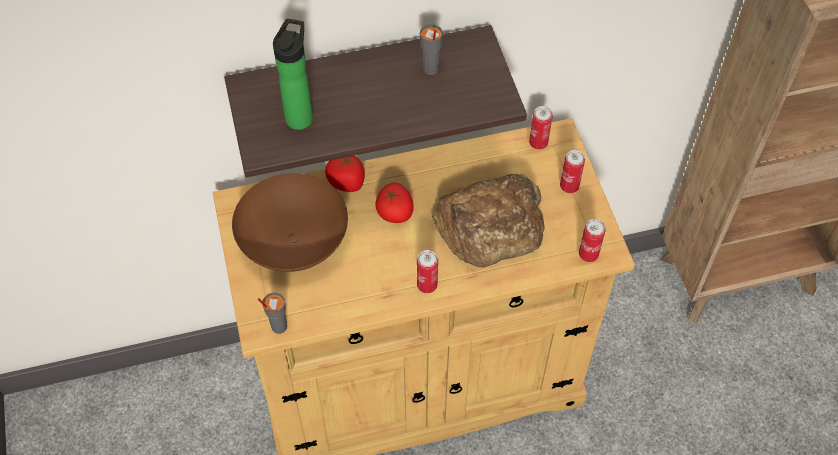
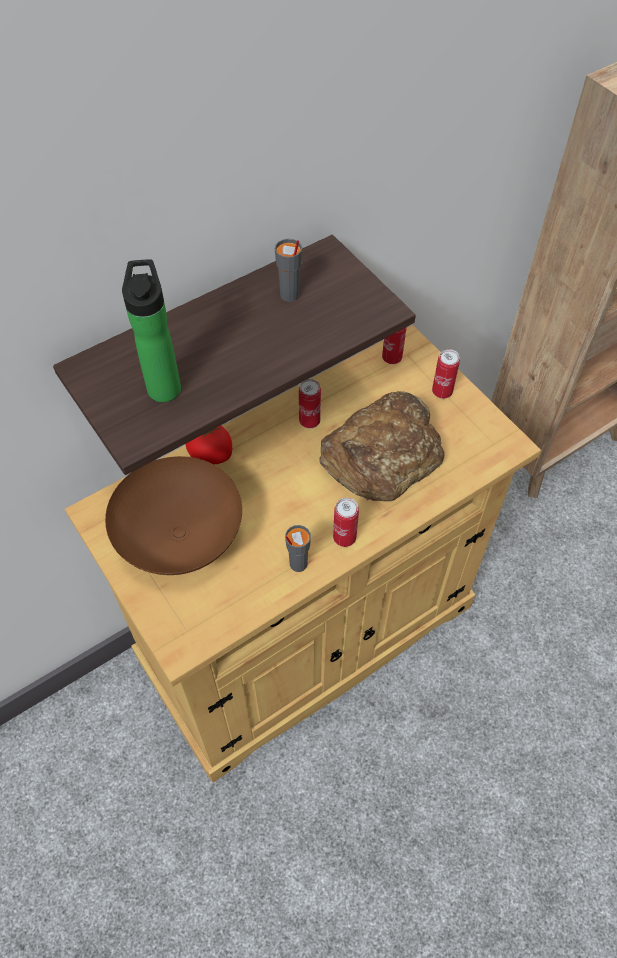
camera: 20 degrees left, 0 degrees up
(278, 326) = (200, 637): grey cup -> grey cup (297, 564)
(394, 212) = (276, 471): tomato -> none
(588, 255) = (492, 454): can -> can (309, 421)

